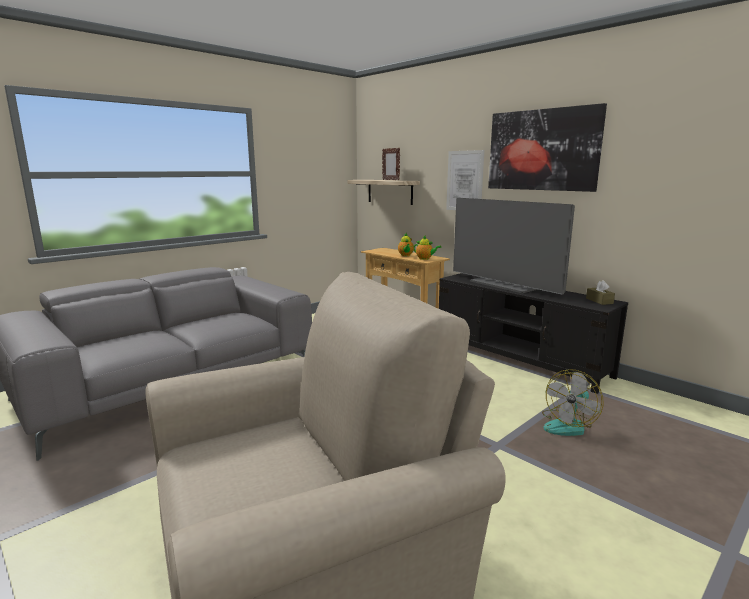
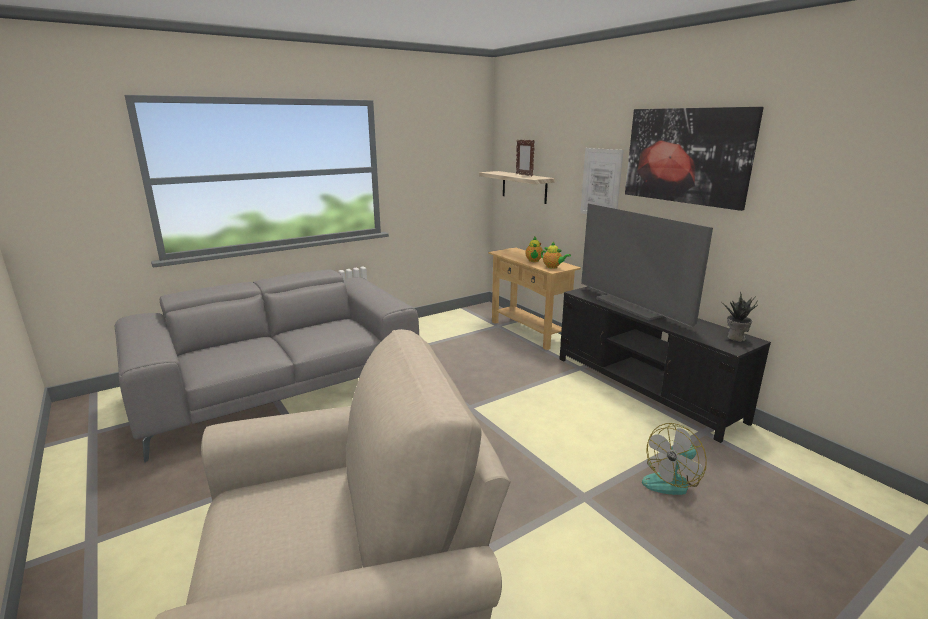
camera: 10 degrees right, 5 degrees up
(599, 301) = (735, 338): brown tissue box -> potted plant

